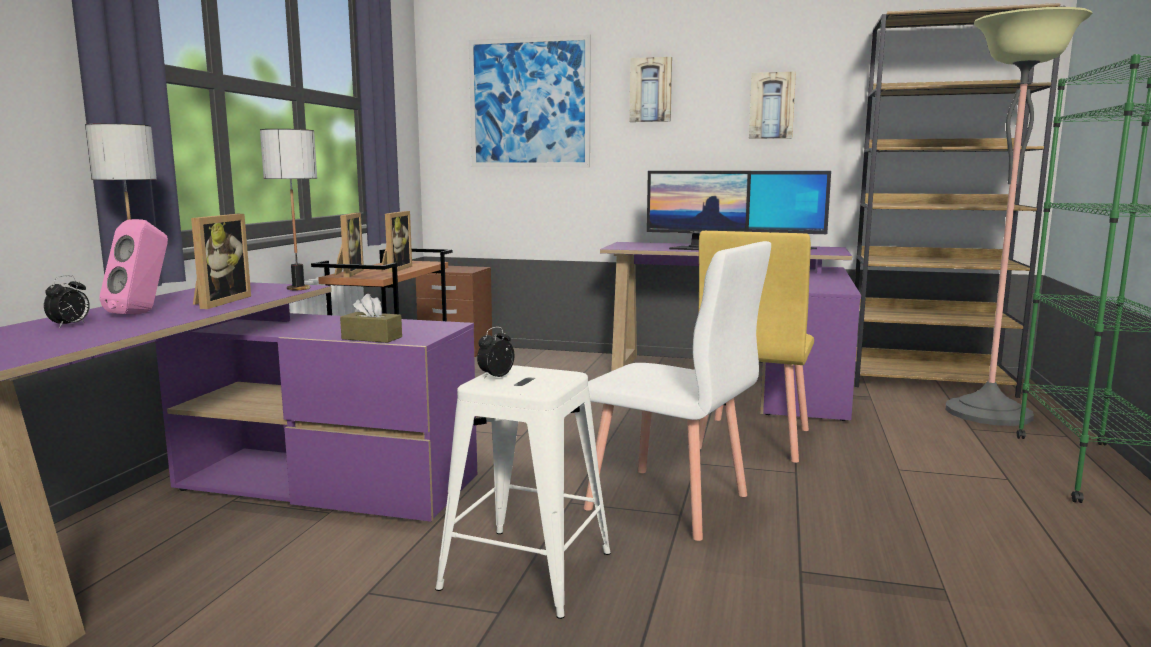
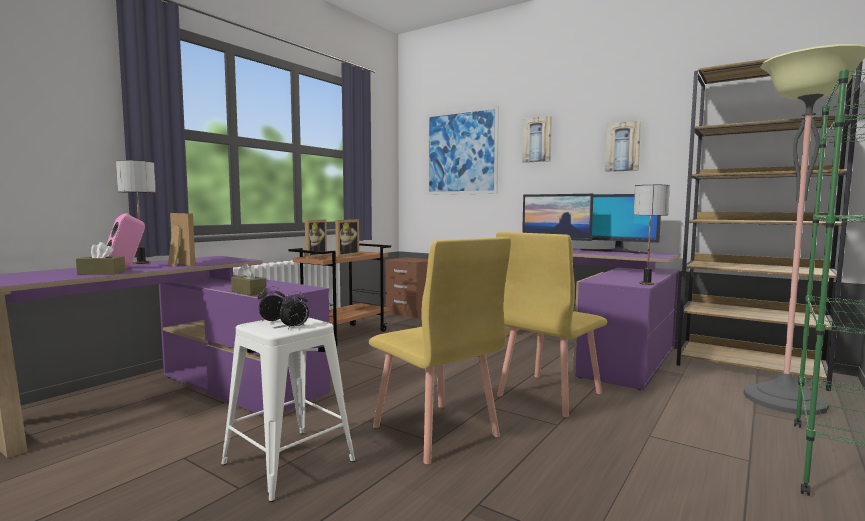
camera: 20 degrees right, 5 degrees down
(70, 325) = (75, 271): alarm clock -> alarm clock (295, 327)
(135, 325) = (101, 273): none -> brown tissue box
(218, 302) = (178, 265): picture frame -> picture frame turned 75 degrees counterclockwise
(298, 288) = (239, 260): table lamp -> table lamp (646, 283)
(668, 503) = (435, 431): white chair -> yellow chair

